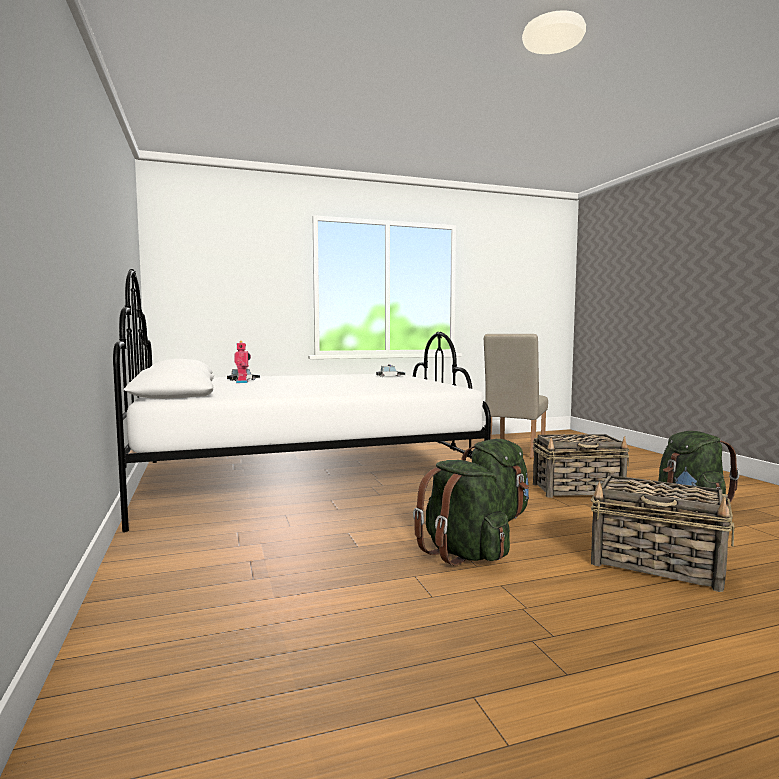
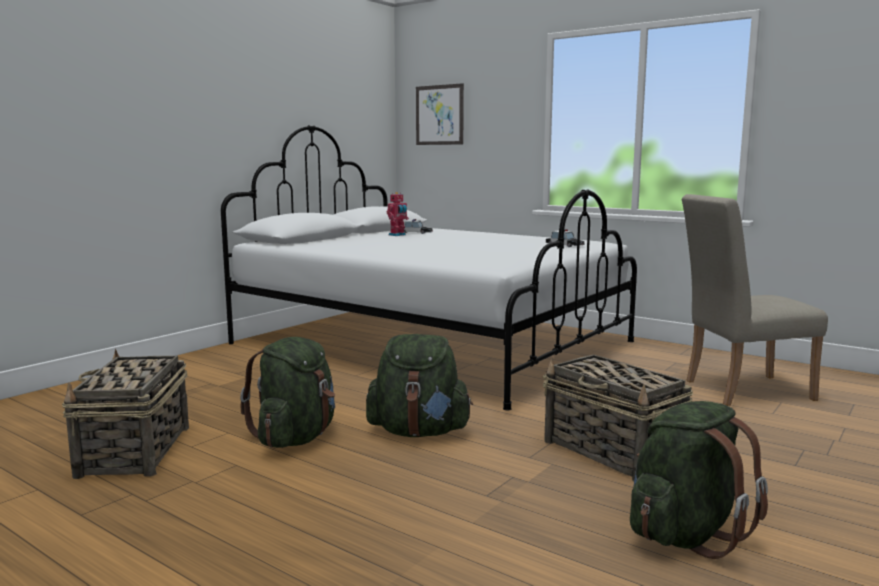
camera: 55 degrees right, 5 degrees up
(201, 272) = (439, 115): none -> picture
(658, 565) = (369, 529): basket -> basket (134, 452)

